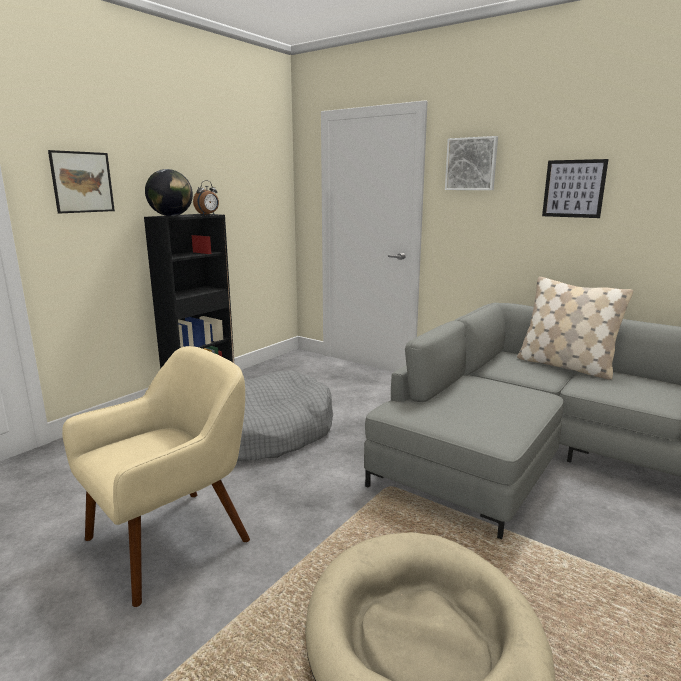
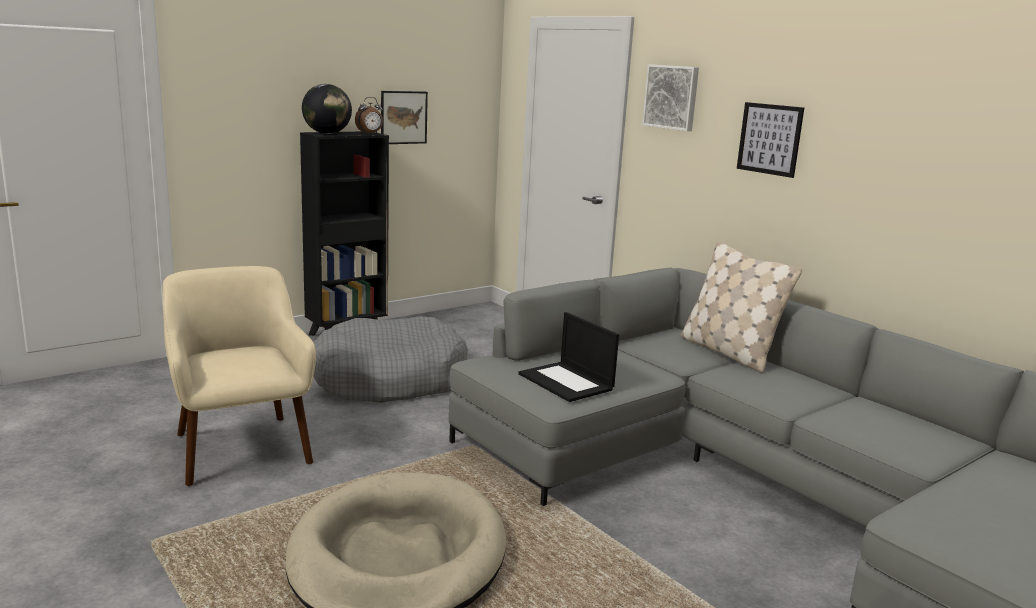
camera: 15 degrees right, 0 degrees up
(82, 182) = (238, 95): picture -> picture (403, 117)
(171, 540) = (241, 448): beige armchair -> beige armchair turned 90 degrees counterclockwise
(487, 416) = (567, 382): none -> laptop

